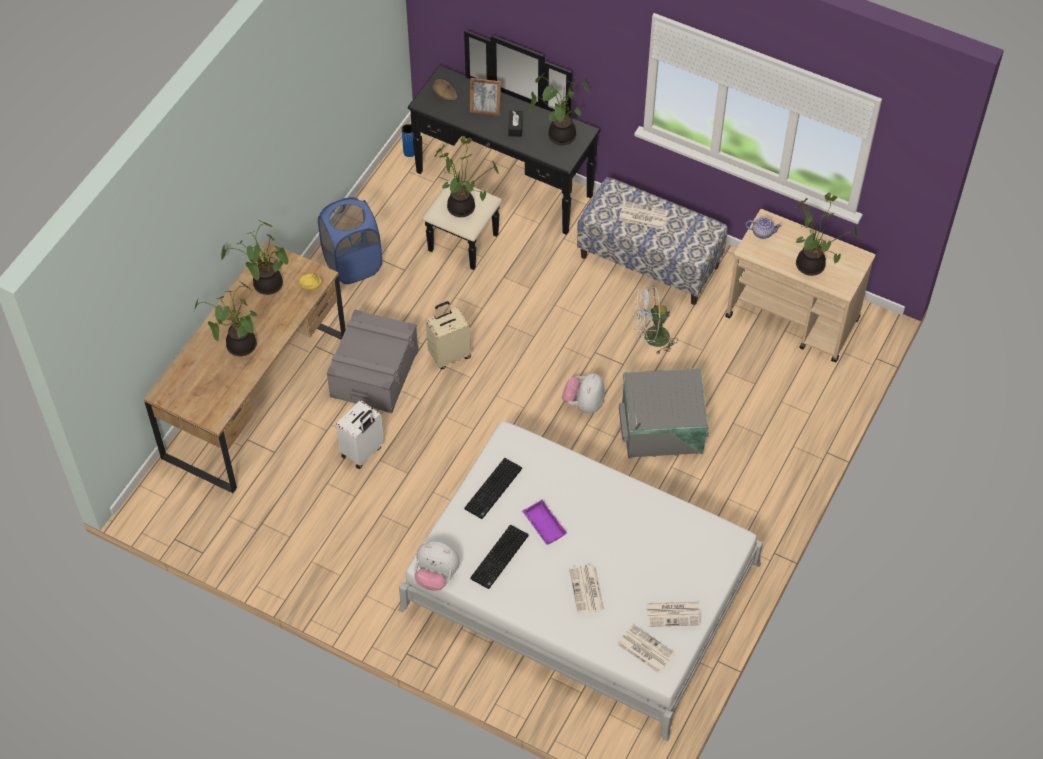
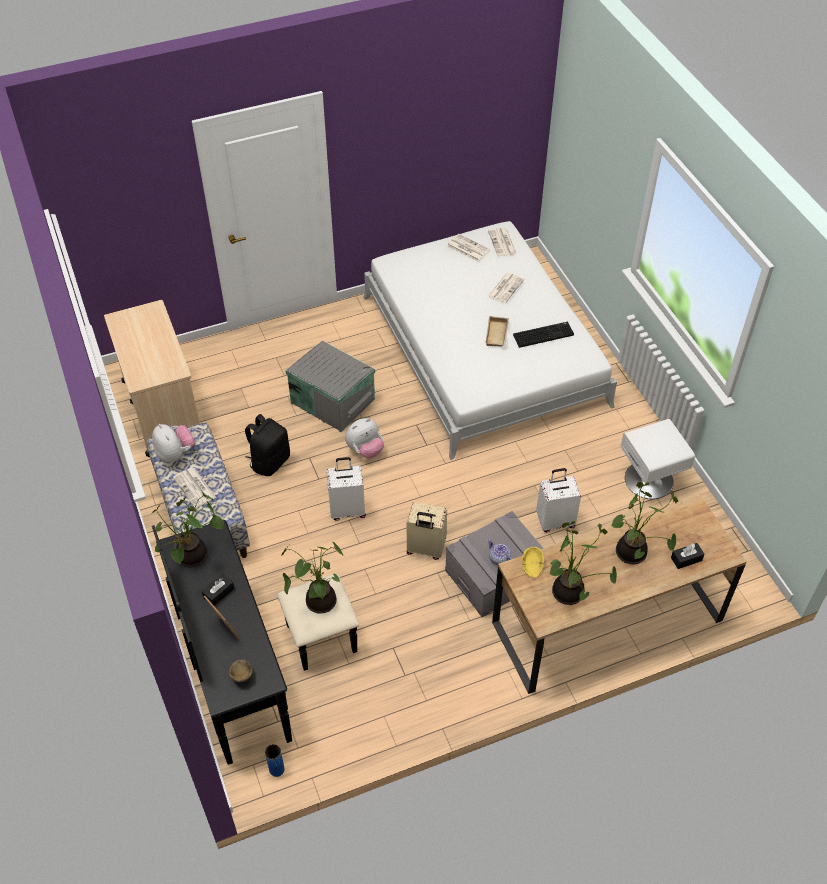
camera: 140 degrees left, 5 degrees down
(193, 369) = (686, 559): none -> black tissue box
(308, 551) = (649, 479): none -> white nightstand
(353, 264) = (431, 685): blue laundry basket -> none
(436, 576) = (594, 350): plush toy -> plush toy (175, 453)
(494, 490) = (509, 374): keyboard -> none
(542, 525) = (497, 334): purple tray -> beige tray
(543, 343) = (347, 509): none -> white suitcase
(651, 338) = (269, 461): white fan -> black backpack
(762, 232) = (152, 375): teapot -> teapot (499, 559)
(813, 265) = (151, 334): potted plant -> none

